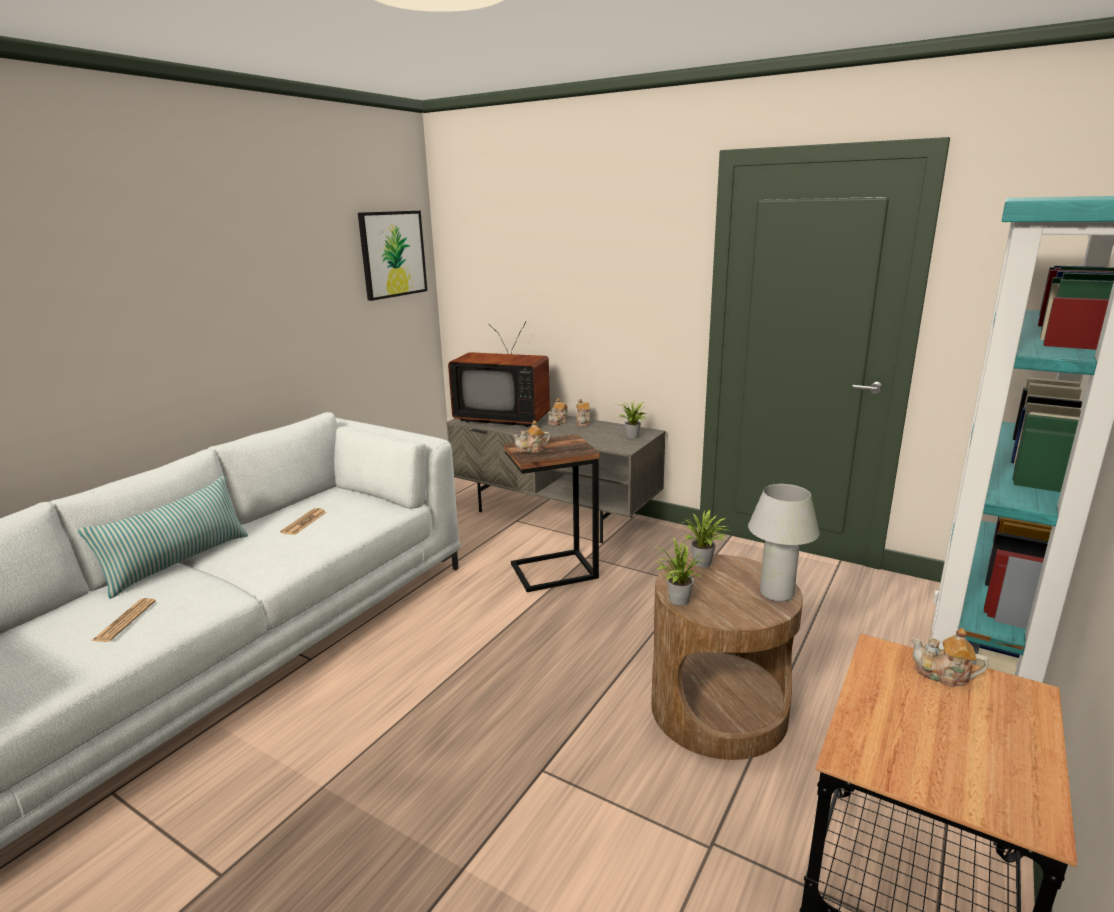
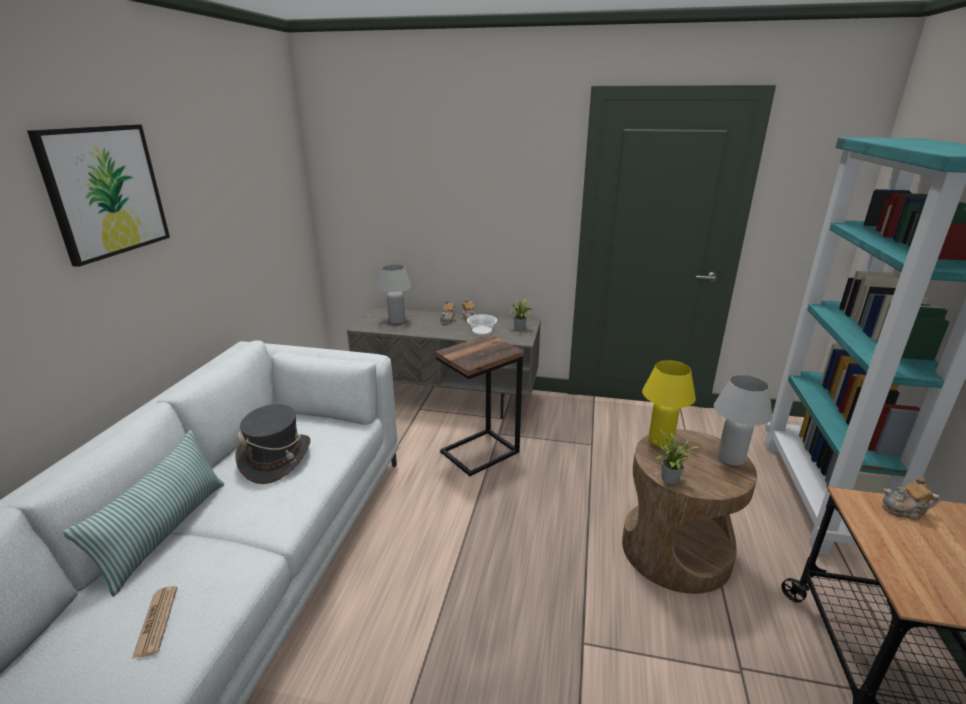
camera: 20 degrees left, 5 degrees up
(304, 522) = (276, 458): newspaper -> grey hat
(392, 254) = (276, 174): picture -> picture (105, 191)
(503, 418) = (397, 321): television -> white table lamp
(532, 449) = (465, 355): teapot -> none
(586, 435) = (481, 330): none -> bowl
(703, 564) = (660, 441): potted plant -> yellow table lamp

